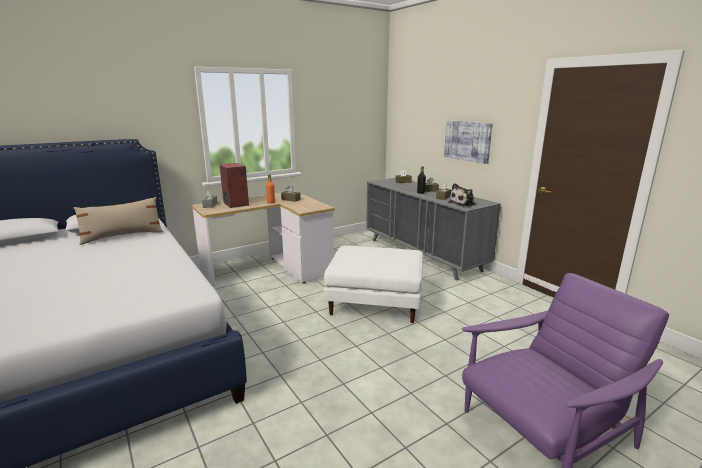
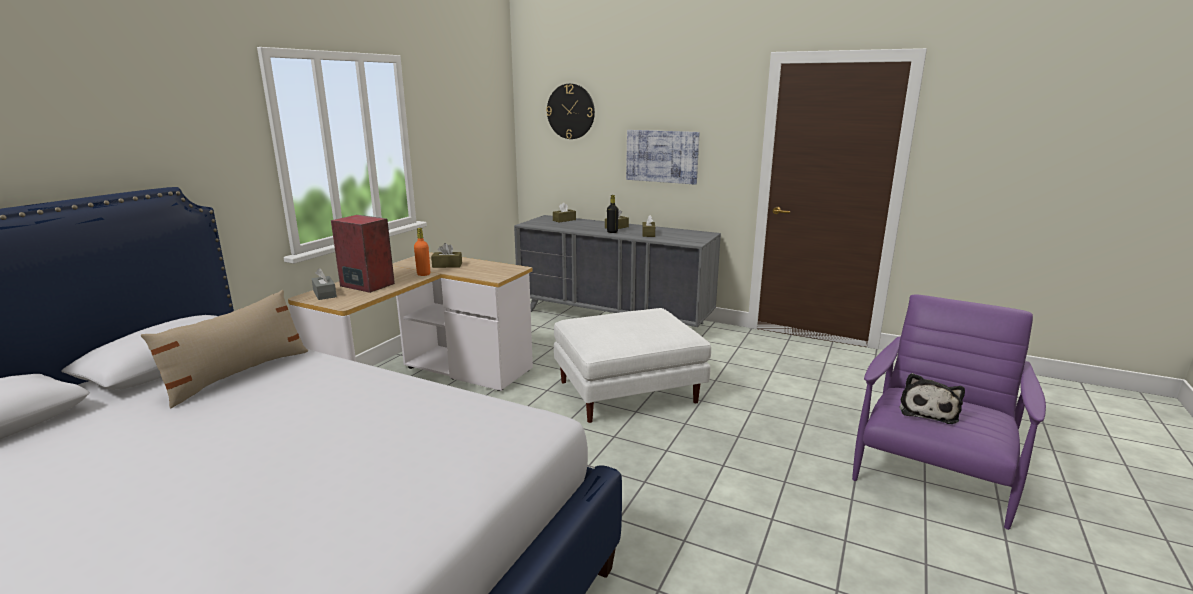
camera: 30 degrees left, 0 degrees up
(416, 106) = (570, 111): none -> wall clock
(463, 203) = (684, 238): plush toy -> plush toy (928, 411)

